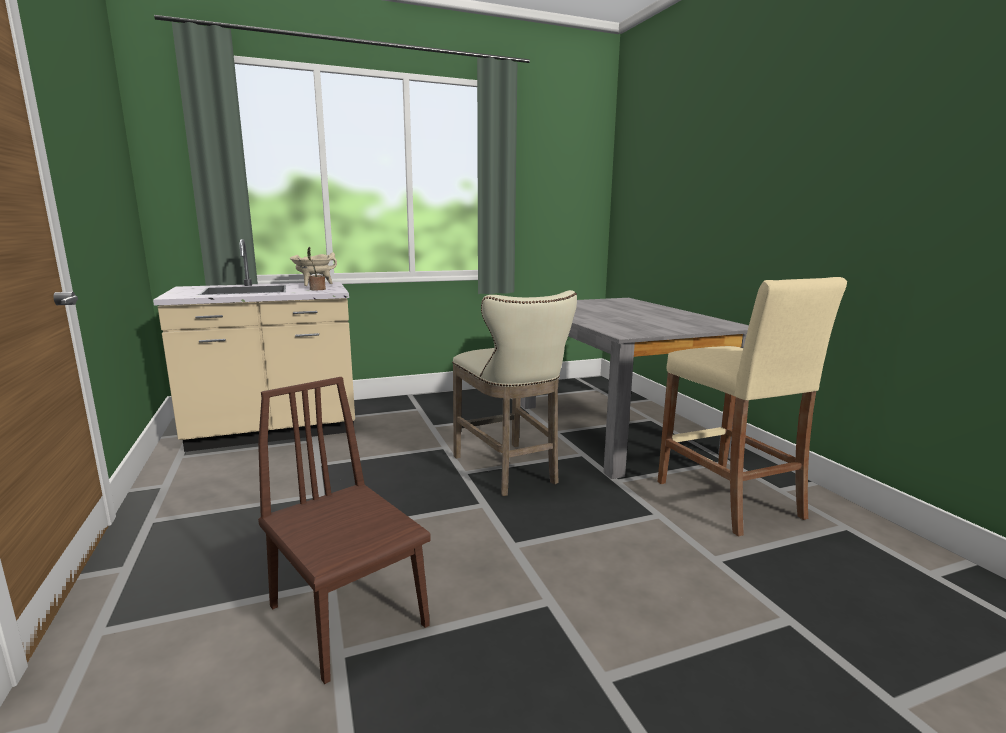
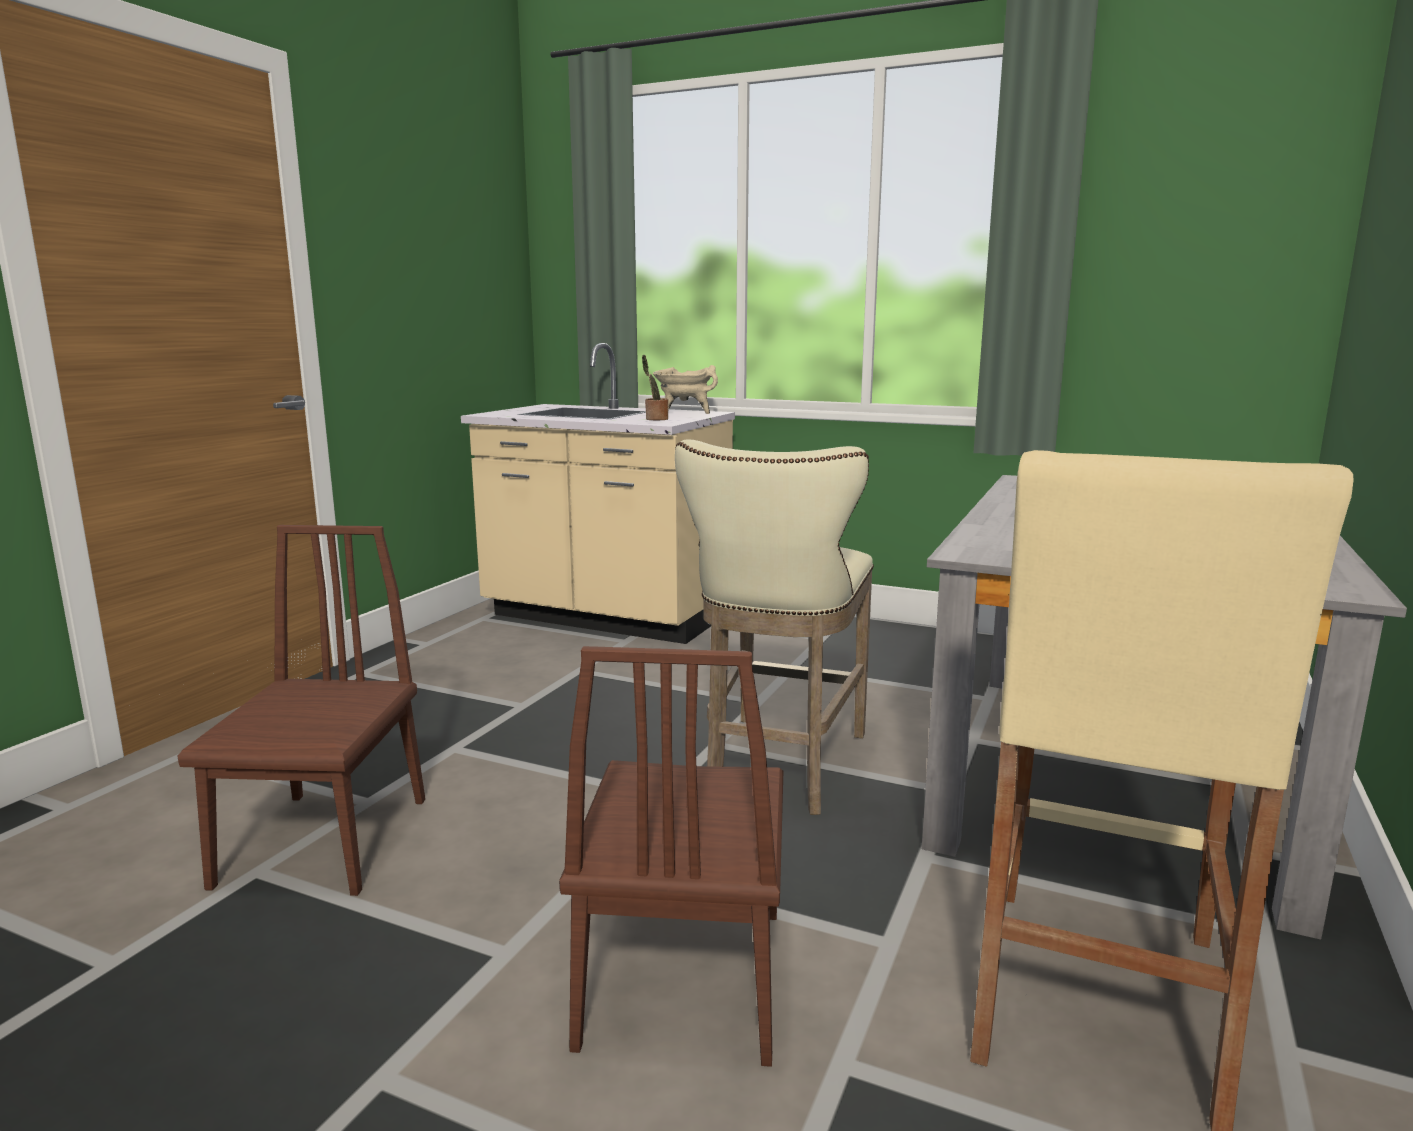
camera: 45 degrees right, 0 degrees up
(625, 564) = (683, 975): none -> brown chair

